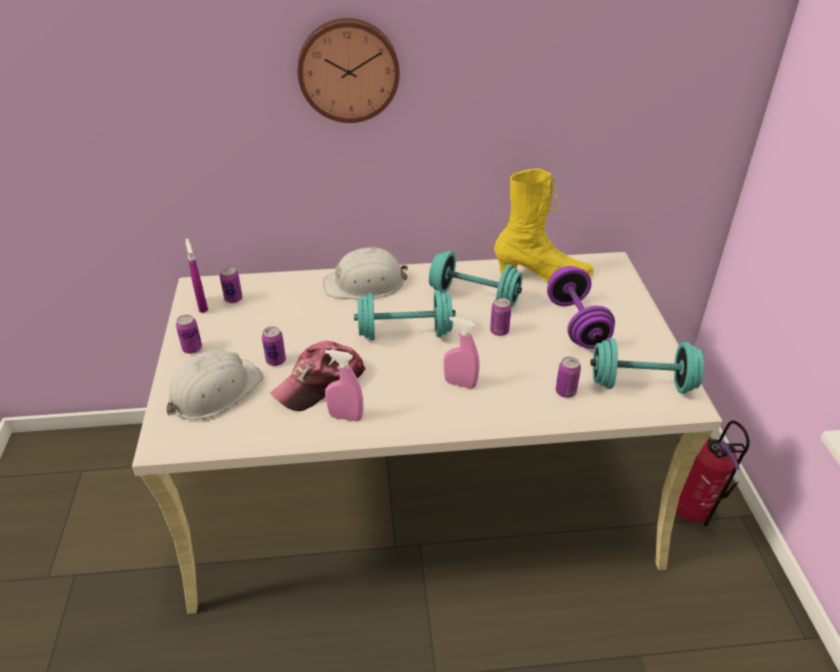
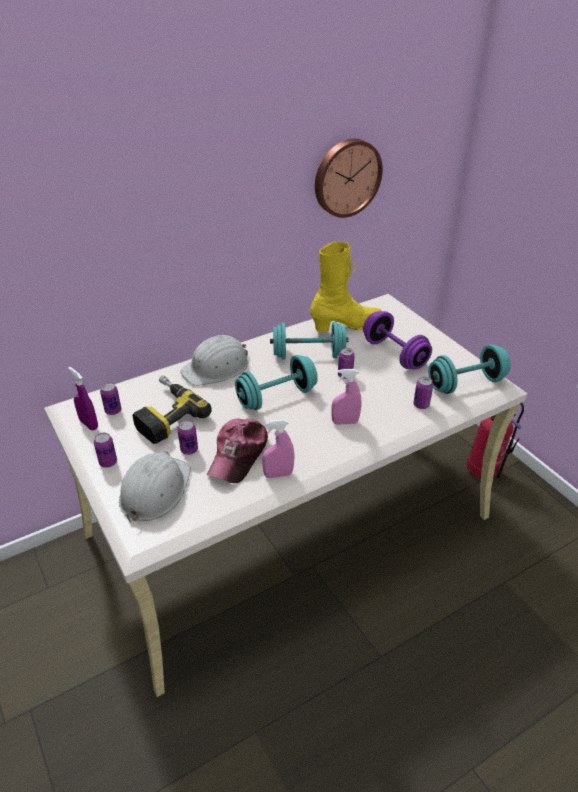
camera: 25 degrees left, 0 degrees up
(278, 317) = (164, 414): none -> power drill
(348, 70) = (178, 188): wall clock -> wall clock (346, 177)

